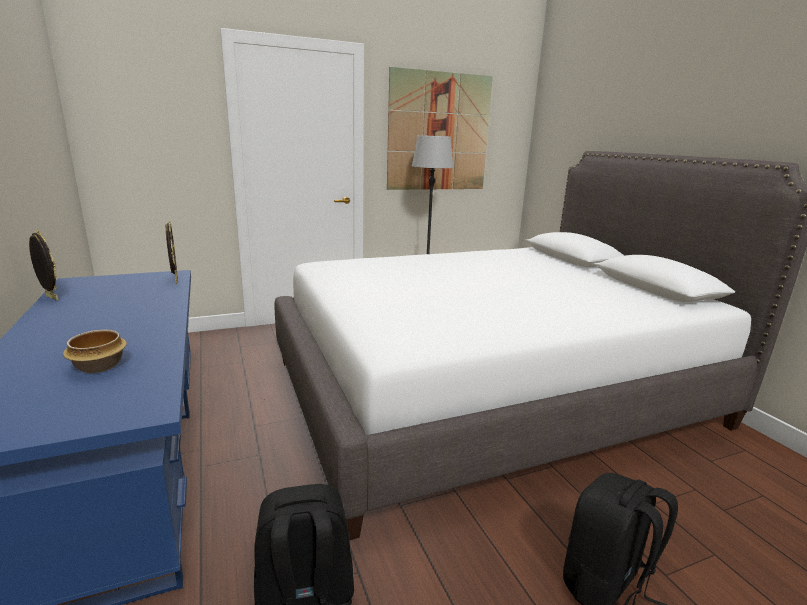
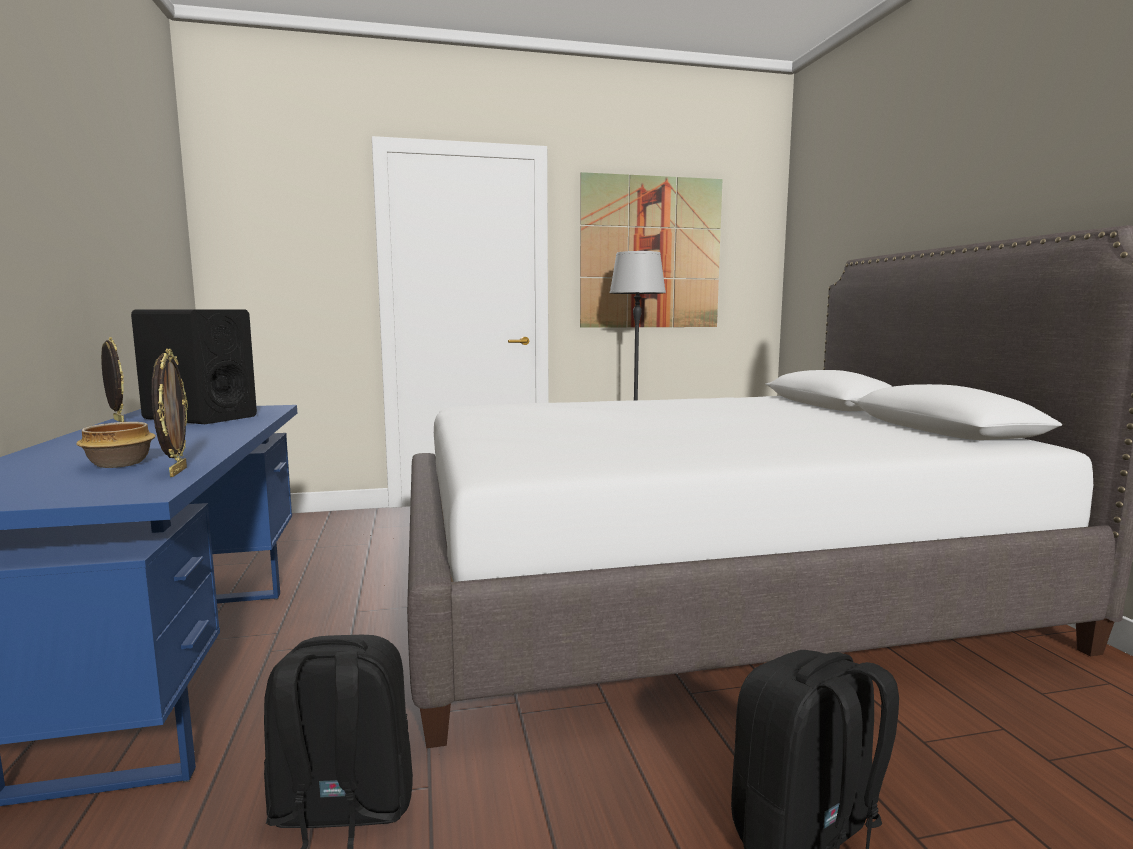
camera: 10 degrees right, 10 degrees down
(121, 291) = (200, 417): none -> black speaker
(175, 280) = (270, 411): picture frame -> picture frame (176, 472)

